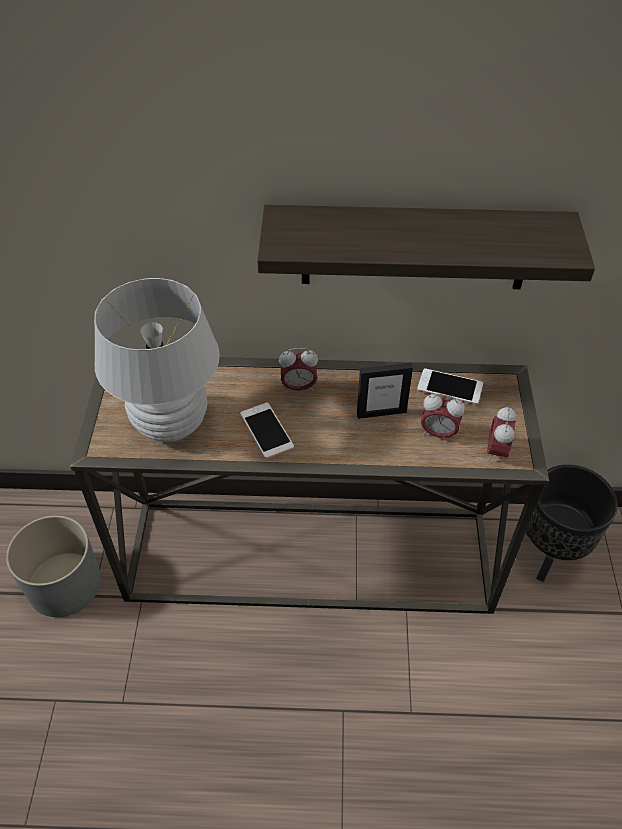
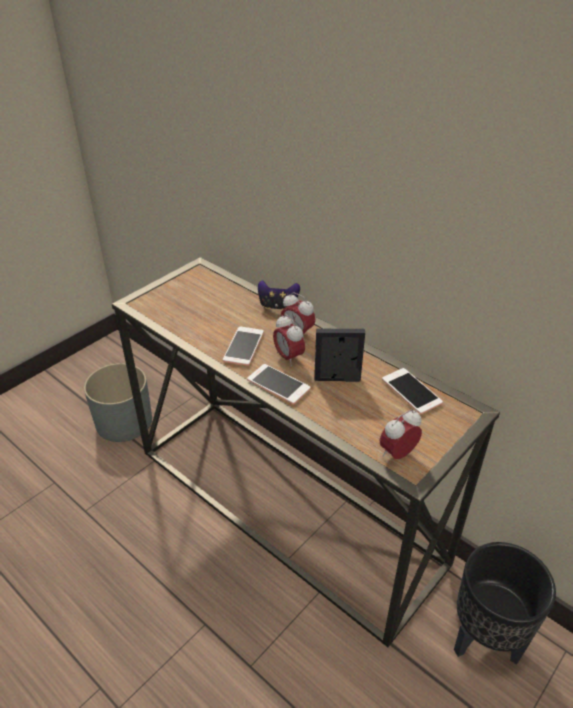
camera: 40 degrees right, 10 degrees down
(170, 424) = (192, 312): white table lamp -> none
(250, 368) = (278, 306): none -> game controller
(340, 450) = (278, 384): none -> phone
(381, 412) = (337, 379): picture frame -> picture frame turned 150 degrees clockwise
(415, 247) = (415, 242): shelf -> none
(438, 433) = (365, 415): alarm clock -> alarm clock (288, 357)

